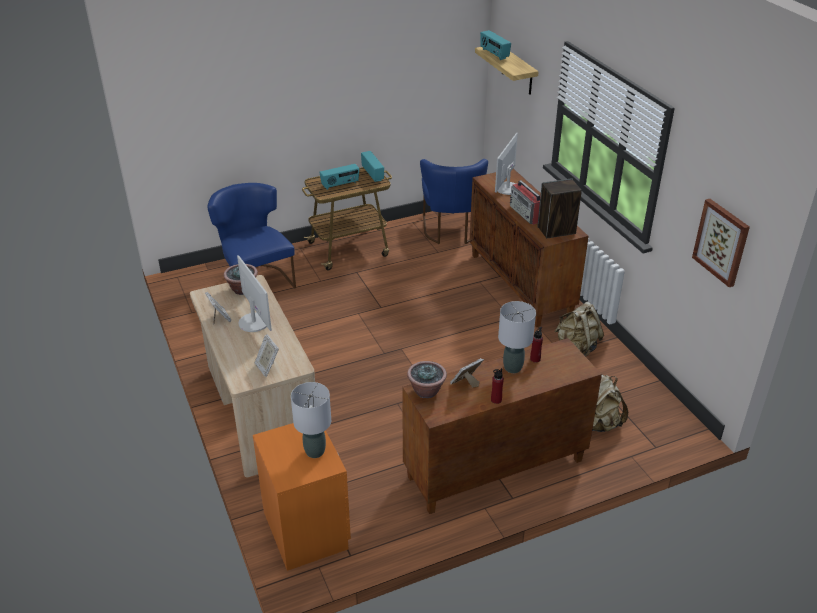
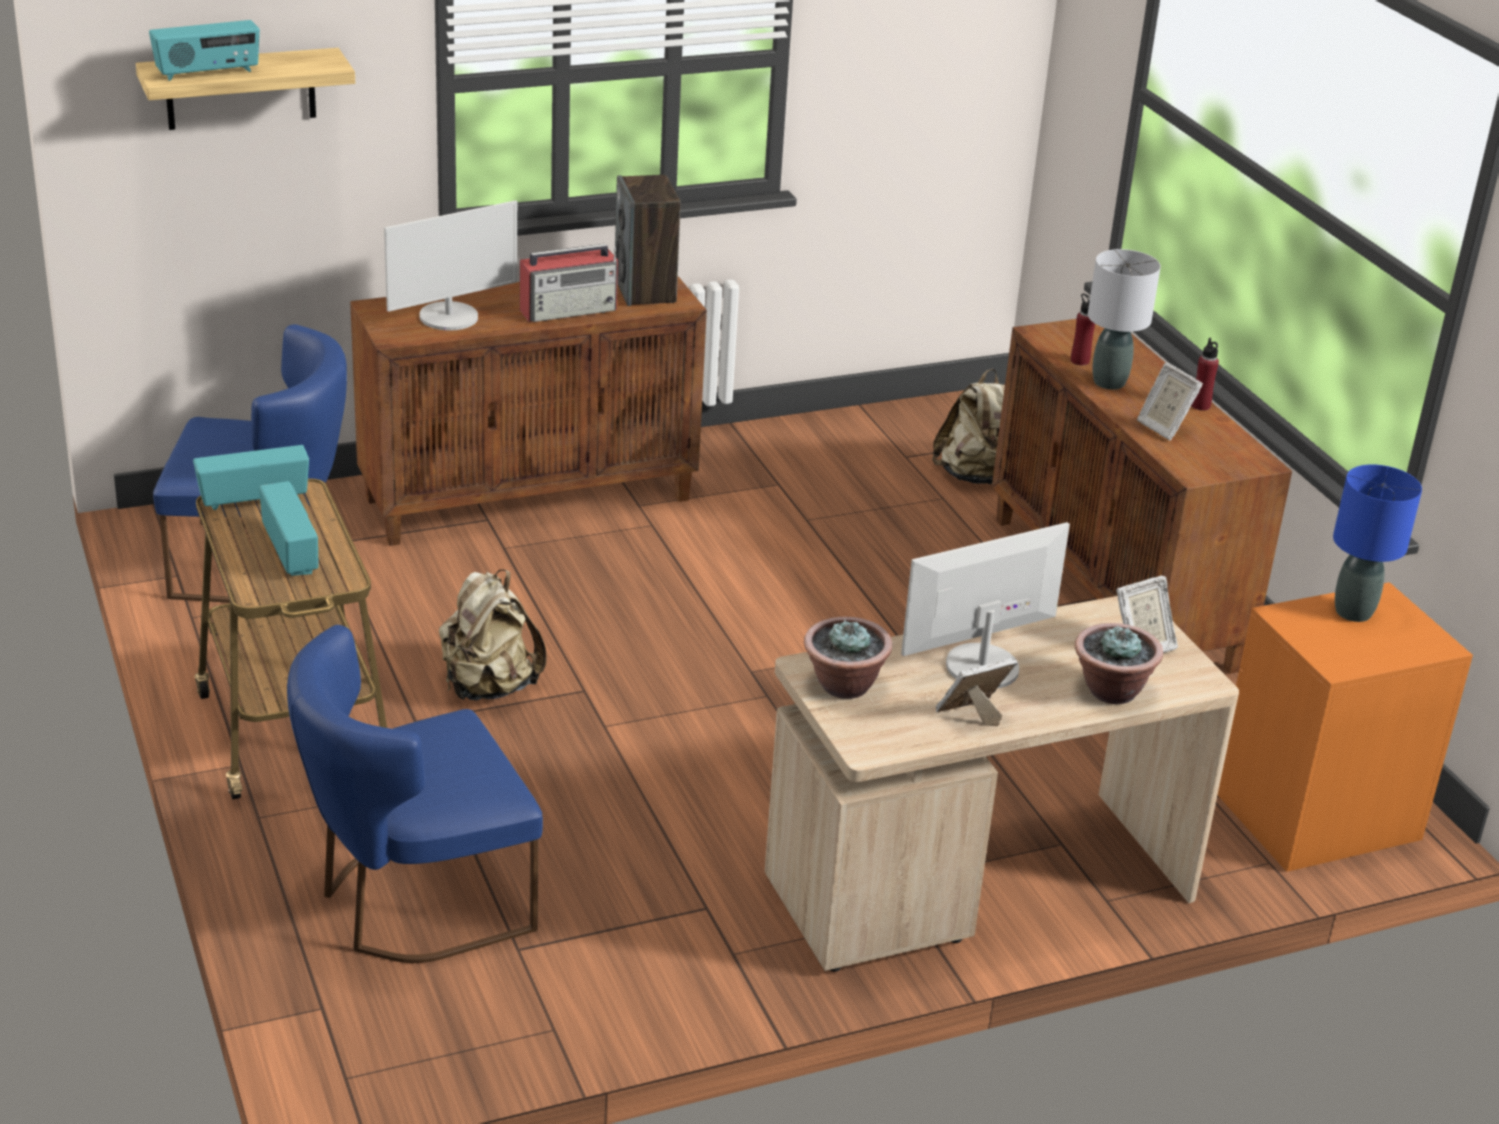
camera: 90 degrees left, 5 degrees down
(315, 452) = (1354, 612): grey table lamp -> blue table lamp
(426, 391) = (1194, 465): potted plant -> potted plant (1111, 691)
(507, 188) = (449, 317): monitor -> monitor turned 60 degrees counterclockwise
(577, 347) = (759, 466): beige backpack -> beige backpack (488, 687)
(721, 242) = (954, 69): picture -> none

